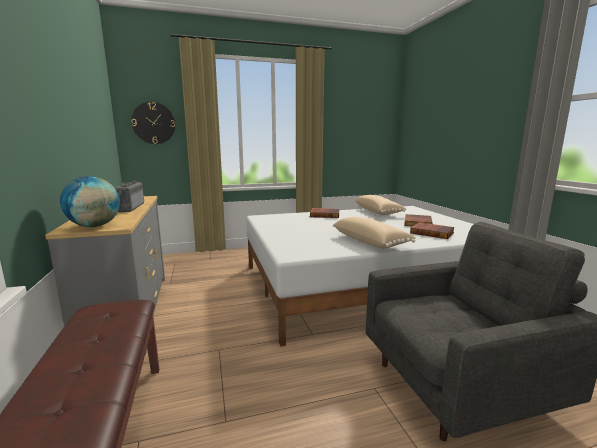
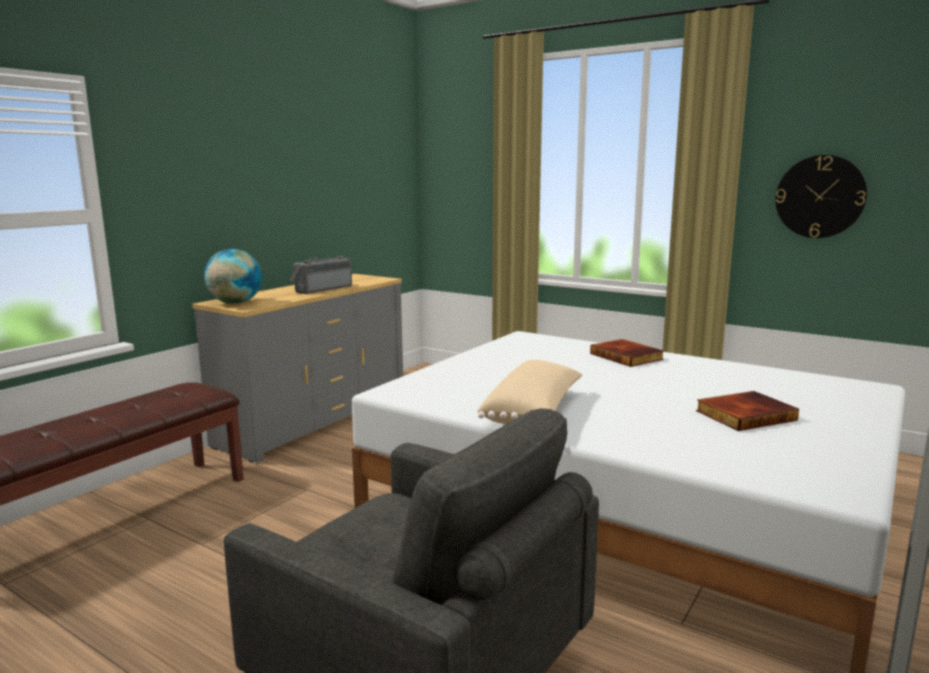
camera: 50 degrees right, 0 degrees up
(153, 123) = (461, 170): wall clock -> wall clock (820, 196)
(378, 212) = (747, 377): beige pillow -> none
(432, 232) = (699, 437): book -> none

